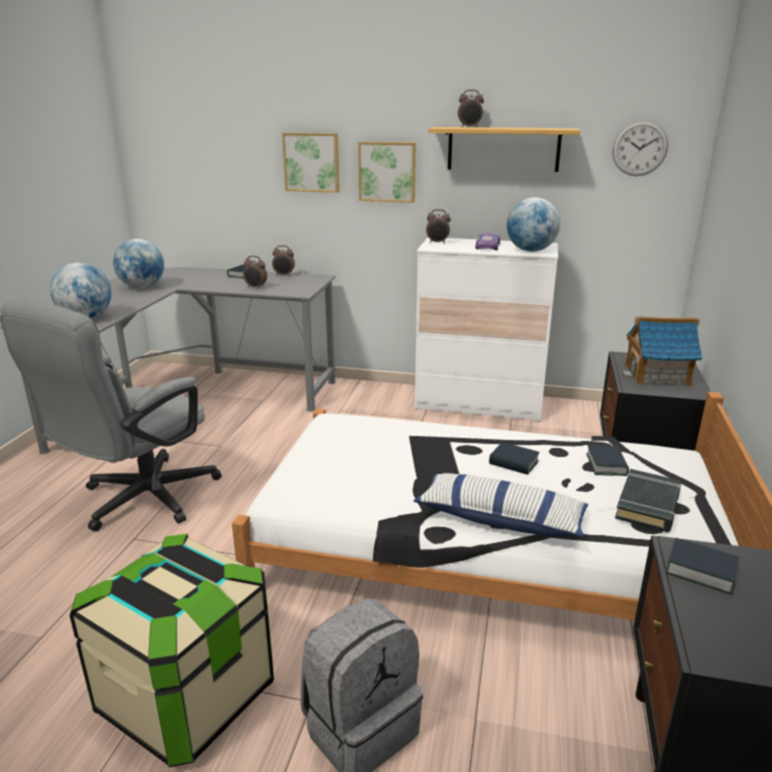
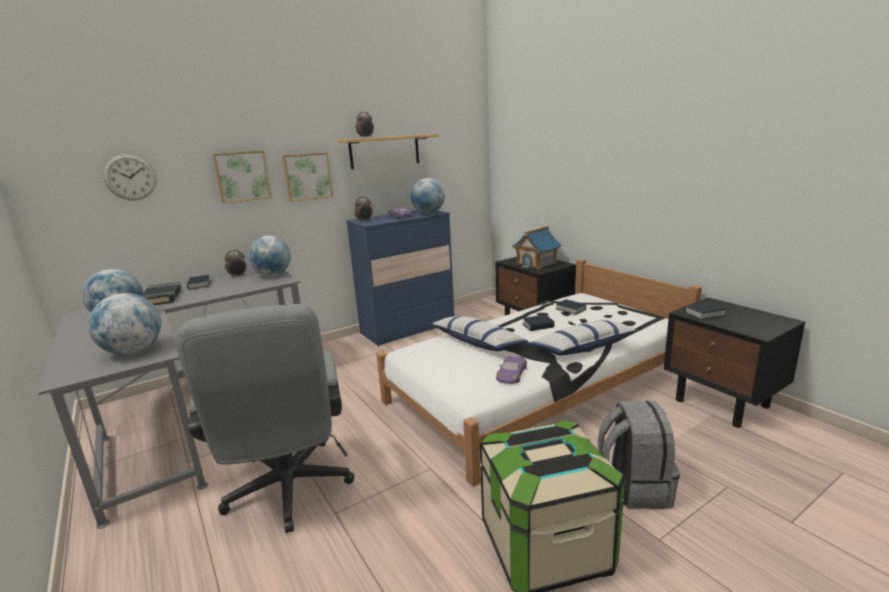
camera: 45 degrees left, 5 degrees down
(256, 287) = (238, 288): alarm clock -> none
(306, 284) = (272, 275): none -> globe
(361, 498) = (511, 373): none -> purple toy car
(409, 446) = (477, 342): none -> pillow
(479, 404) = (408, 328): white dresser -> blue dresser
(639, 148) = (457, 144): wall clock -> wall clock (130, 177)
(648, 505) = (615, 315): black book -> black book (162, 298)

